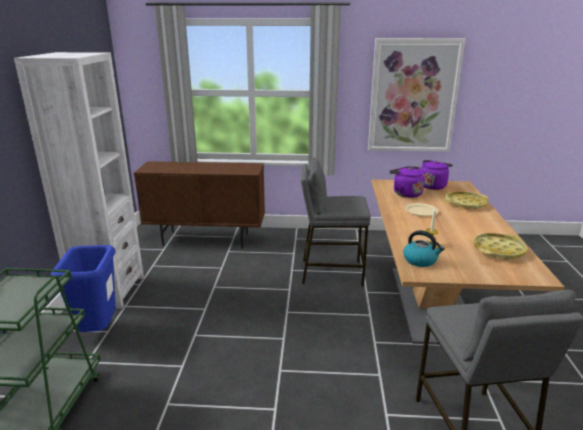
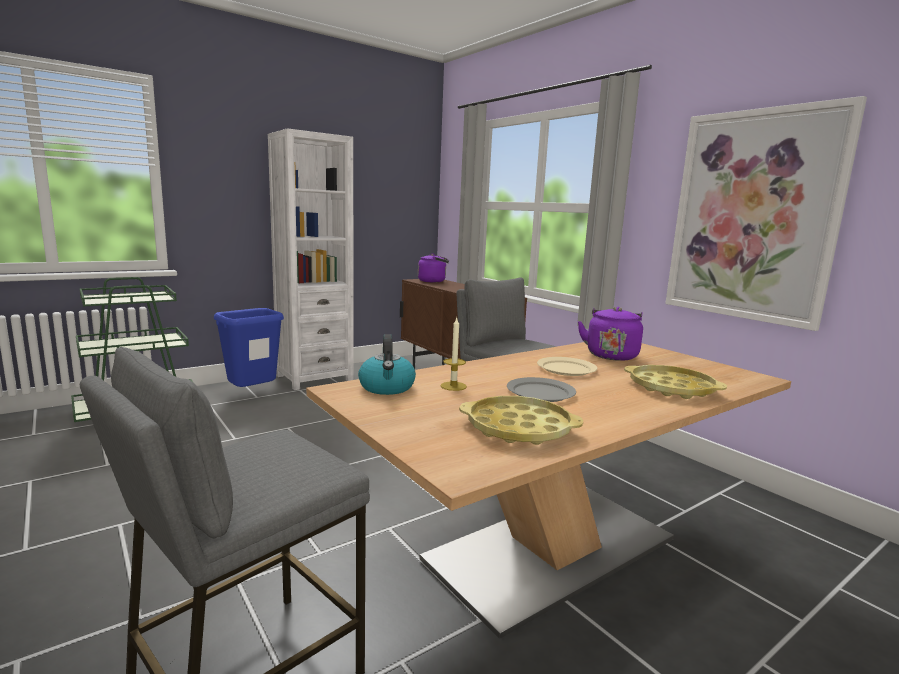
camera: 50 degrees right, 10 degrees down
(432, 186) = (688, 363): purple kettle -> purple kettle (433, 281)
(454, 230) = (540, 393): none -> grey plate

